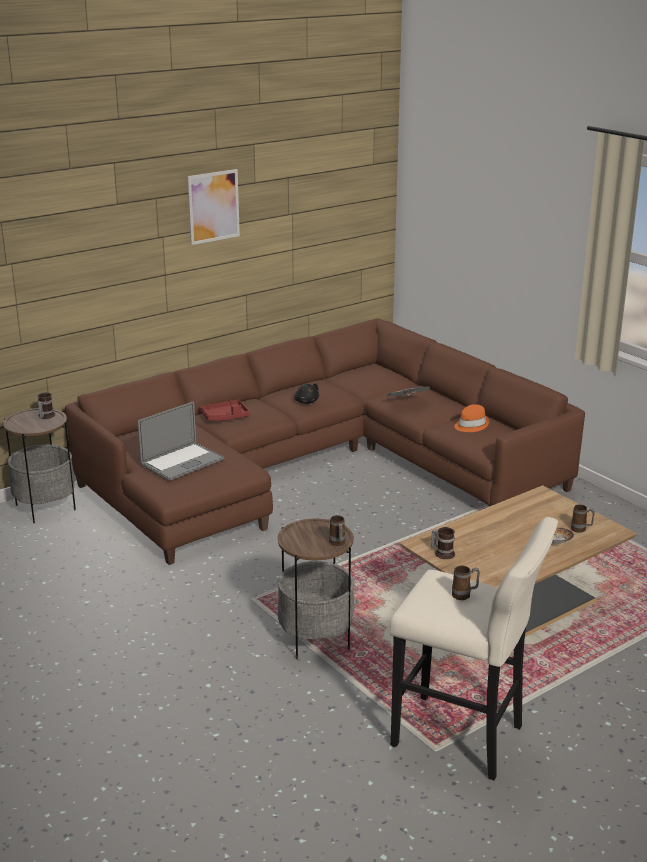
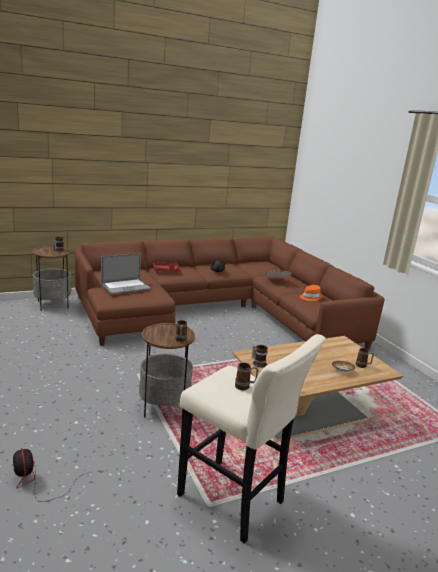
camera: 10 degrees right, 5 degrees down
(208, 768) = (36, 482): none -> fan
(213, 206) = (181, 151): picture -> none

